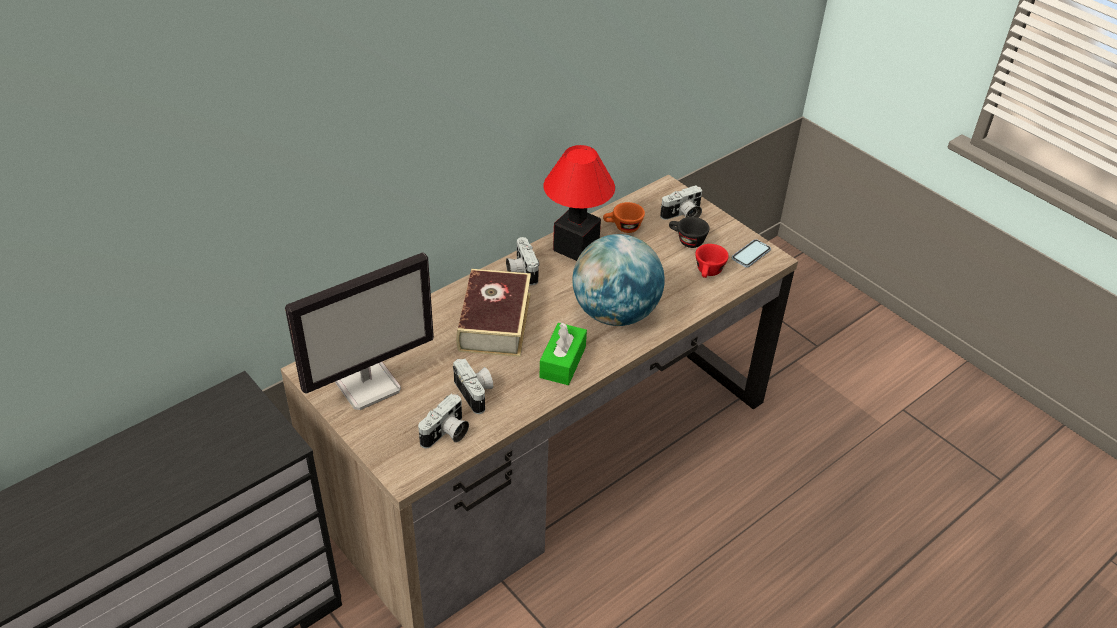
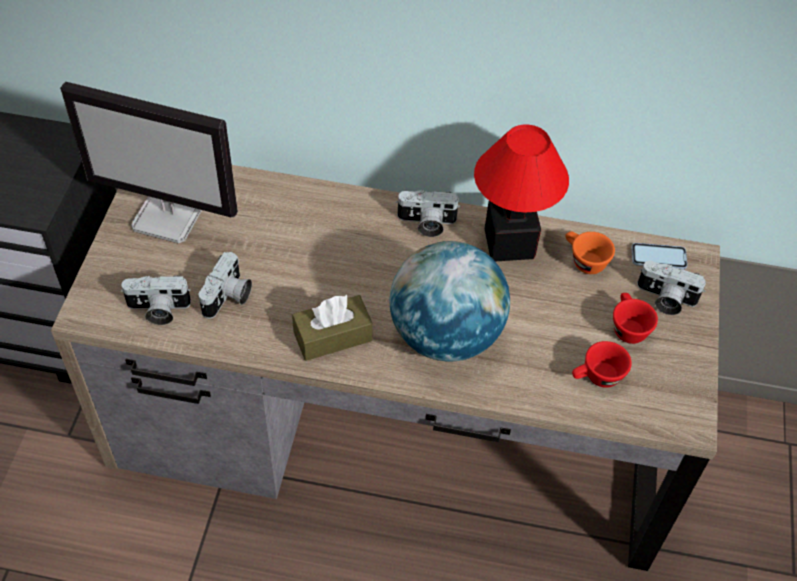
camera: 50 degrees right, 10 degrees up
(494, 322) = (335, 250): book -> none
(520, 271) = (426, 223): camera -> camera turned 120 degrees counterclockwise
(562, 362) = (332, 336): green tissue box -> brown tissue box
(686, 241) = (627, 327): black cup -> red cup
(751, 254) = (673, 399): phone -> phone (658, 257)

